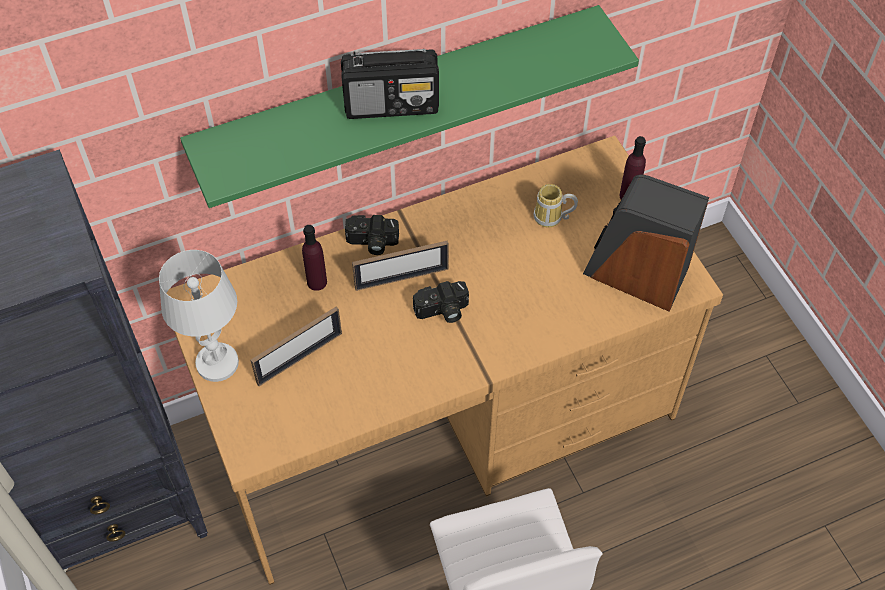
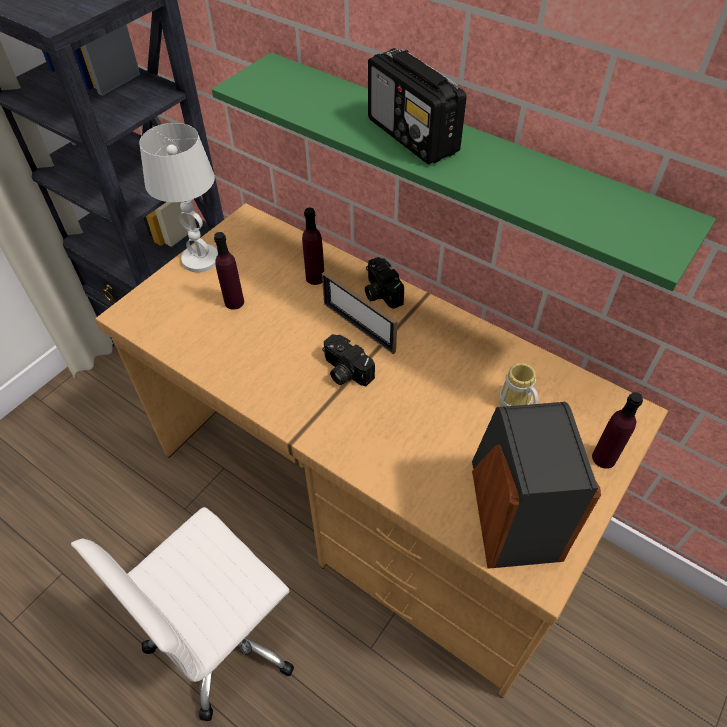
camera: 60 degrees right, 5 degrees down
(299, 358) = (234, 302): picture frame -> purple bottle

